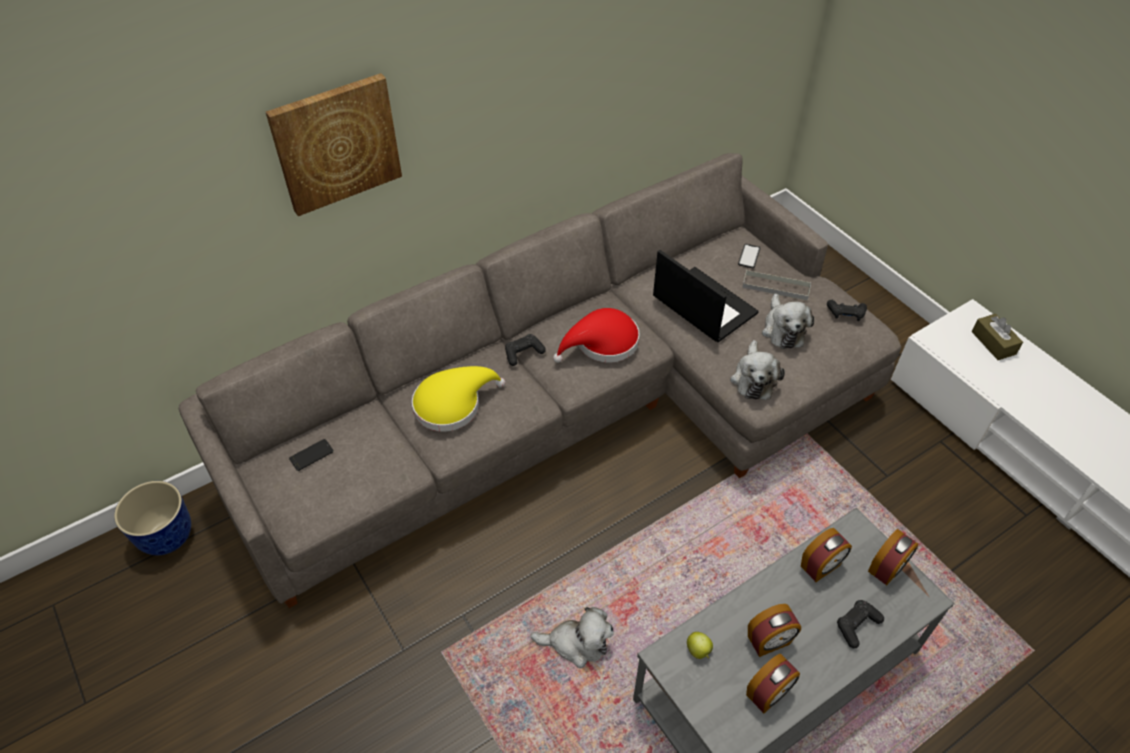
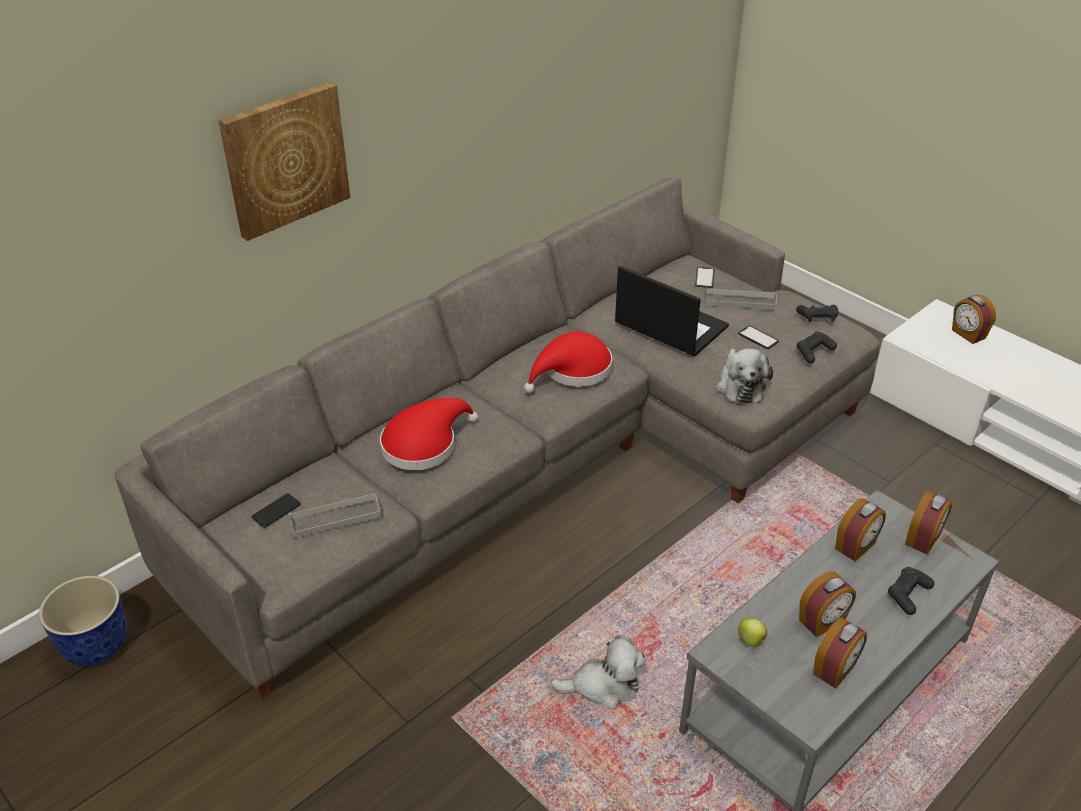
camera: 10 degrees left, 10 degrees down
(359, 470) = (335, 518): none -> grey tray
(452, 404) = (424, 444): yellow hat -> red hat
(523, 353) = (489, 390): black game controller -> black game controller (814, 352)
(783, 329) = (758, 338): plush toy -> phone
(993, 343) = (967, 334): brown tissue box -> alarm clock

